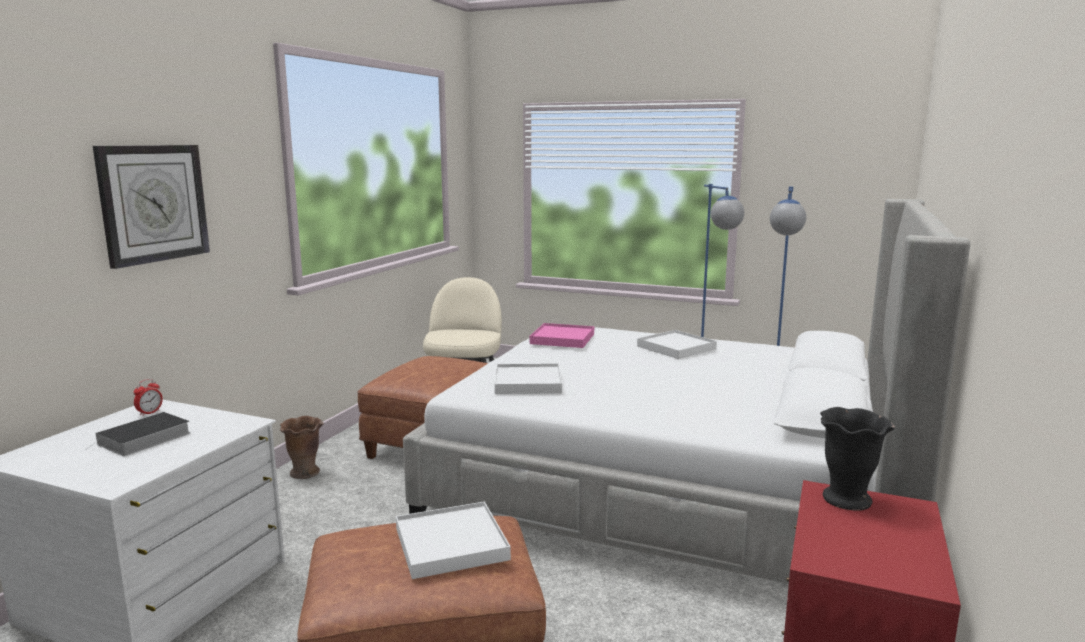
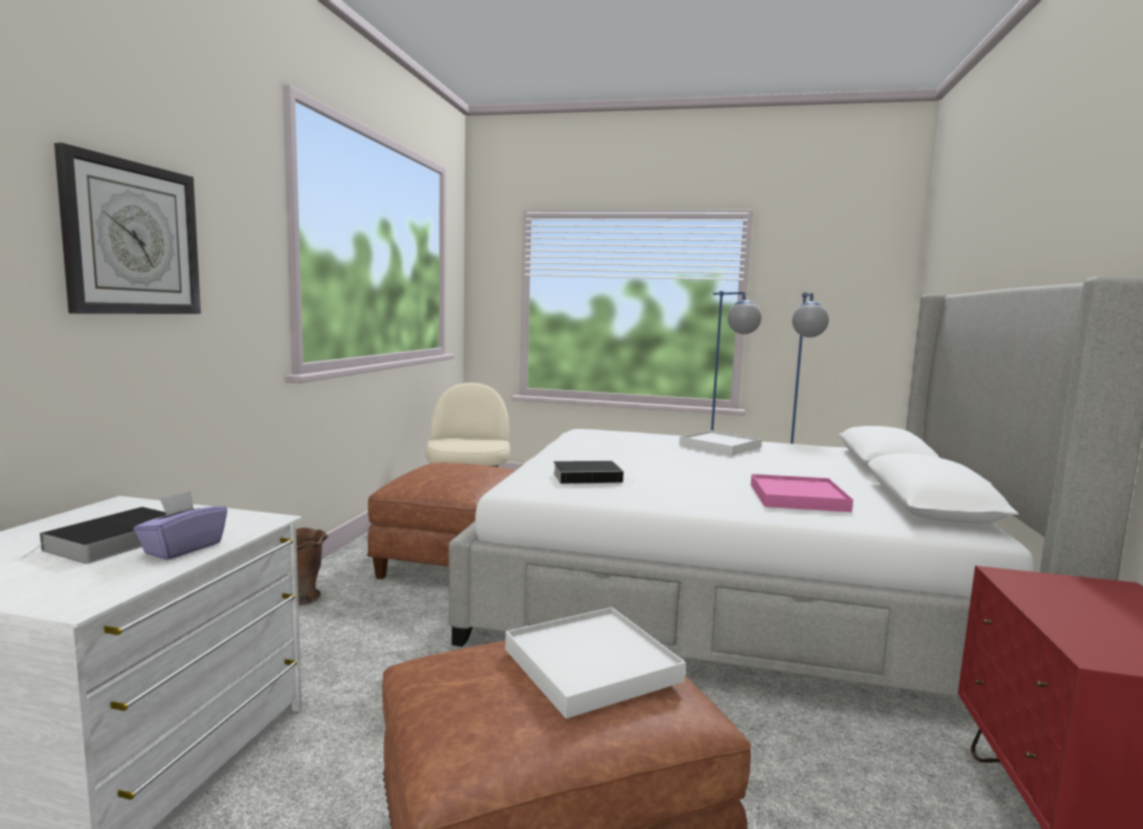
camera: 10 degrees left, 5 degrees down
(149, 413) = (116, 512): alarm clock -> none
(186, 446) = (183, 548): none -> purple tissue box
(527, 382) = (589, 477): white tray -> book
(562, 339) = (596, 439): pink tray -> pink tray (797, 498)
(847, 499) = (1045, 583): black vase -> none

